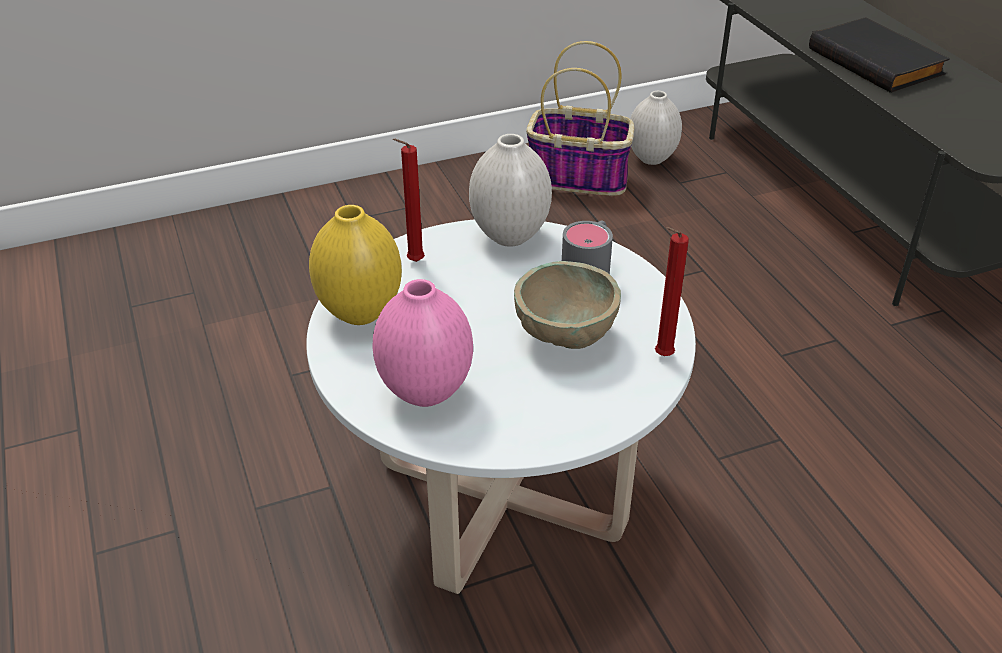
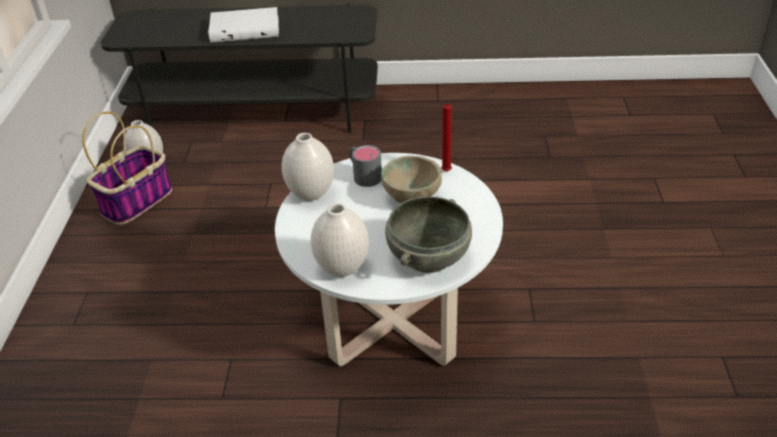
camera: 65 degrees left, 0 degrees up
(359, 313) = (342, 269): yellow vase -> white vase
(413, 262) = (307, 237): red candle -> none
(427, 392) = (427, 256): pink vase -> grey bowl
(878, 61) = (245, 28): black book -> white book

